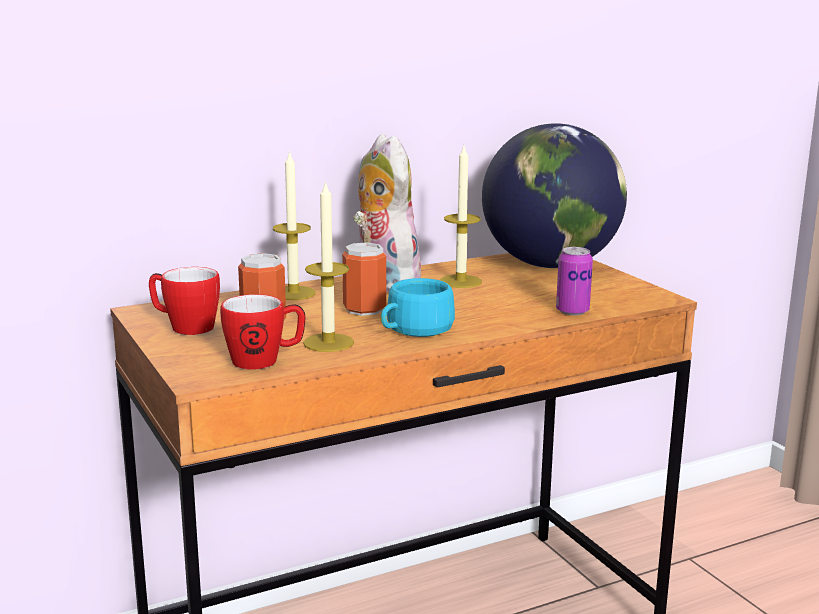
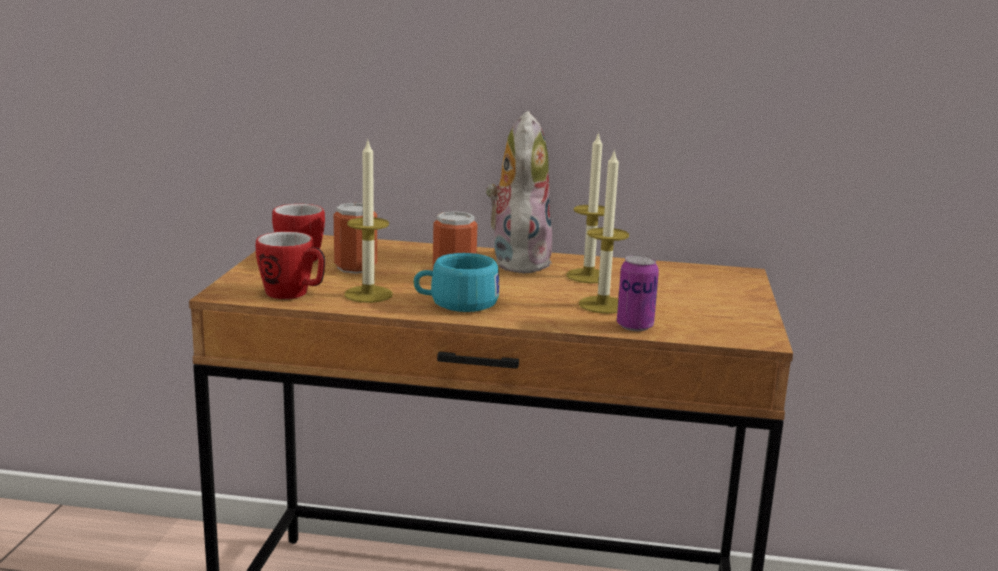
camera: 35 degrees right, 0 degrees up
(293, 293) = (427, 252): candle -> candle (602, 305)
(551, 265) = (711, 282): globe -> none

